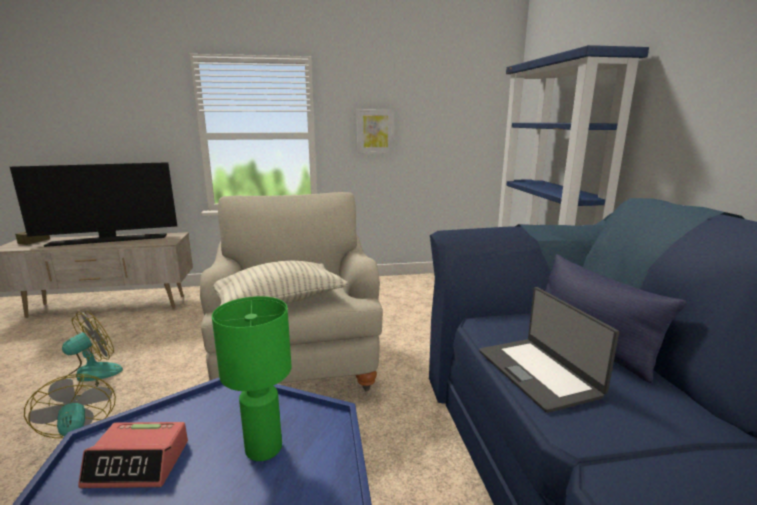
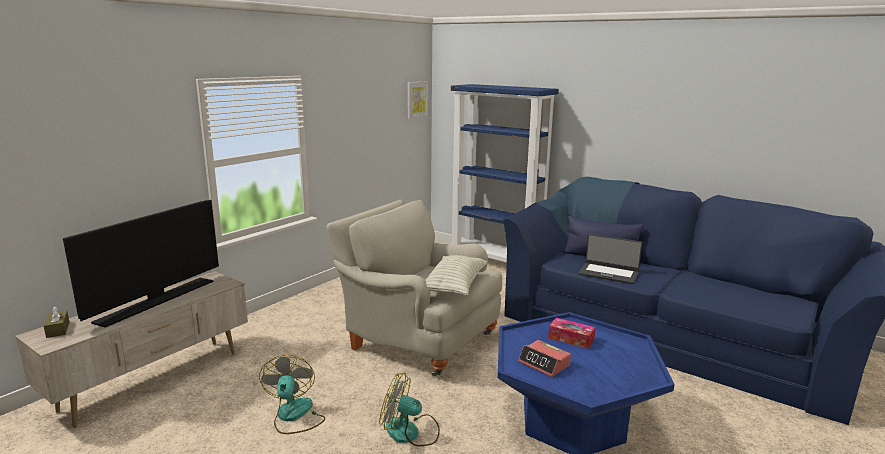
camera: 45 degrees left, 0 degrees up
(138, 463) = (544, 364): alarm clock -> alarm clock turned 90 degrees clockwise
(264, 449) = (571, 339): green table lamp -> tissue box
(375, 131) = (348, 138): picture -> picture (417, 99)

